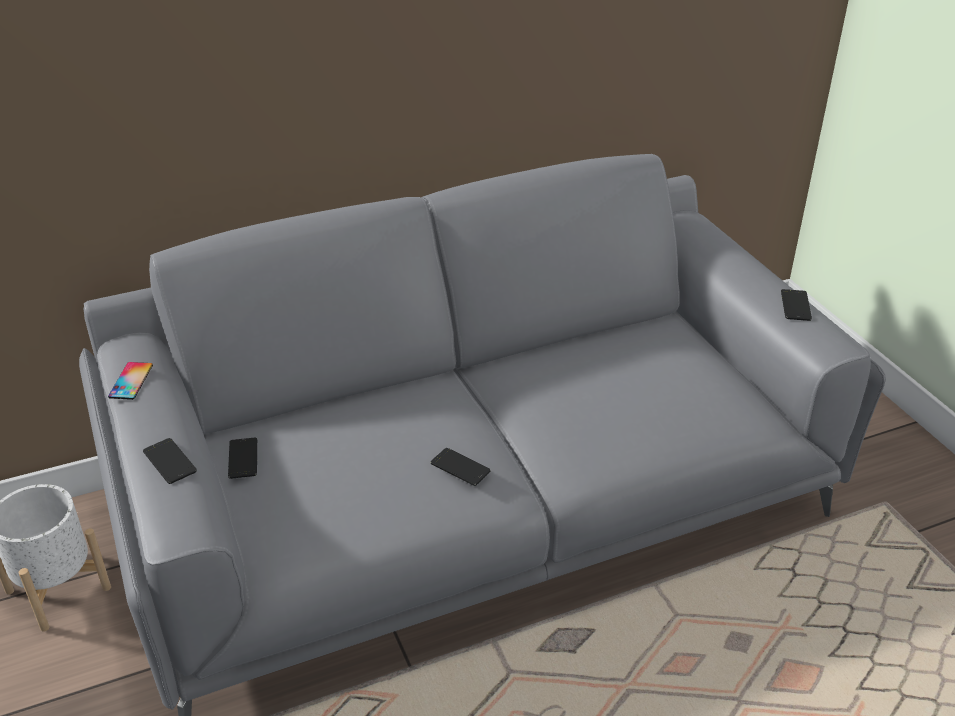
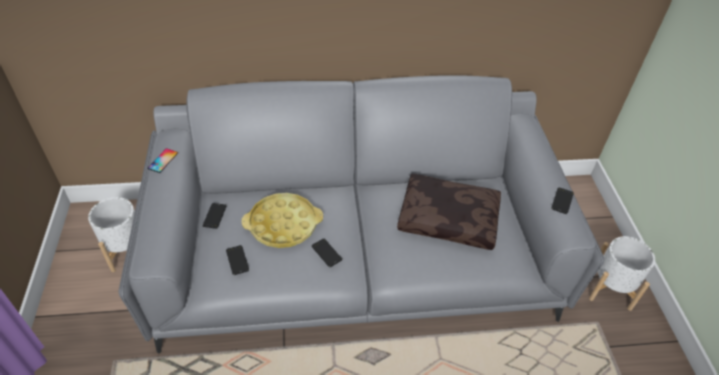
camera: 15 degrees right, 10 degrees up
(169, 461) = (162, 217): phone -> phone (237, 260)
(369, 444) = (283, 224): none -> yellow tray
(630, 378) = (449, 218): none -> brown pillow
(881, 452) = (610, 288): none -> white planter

